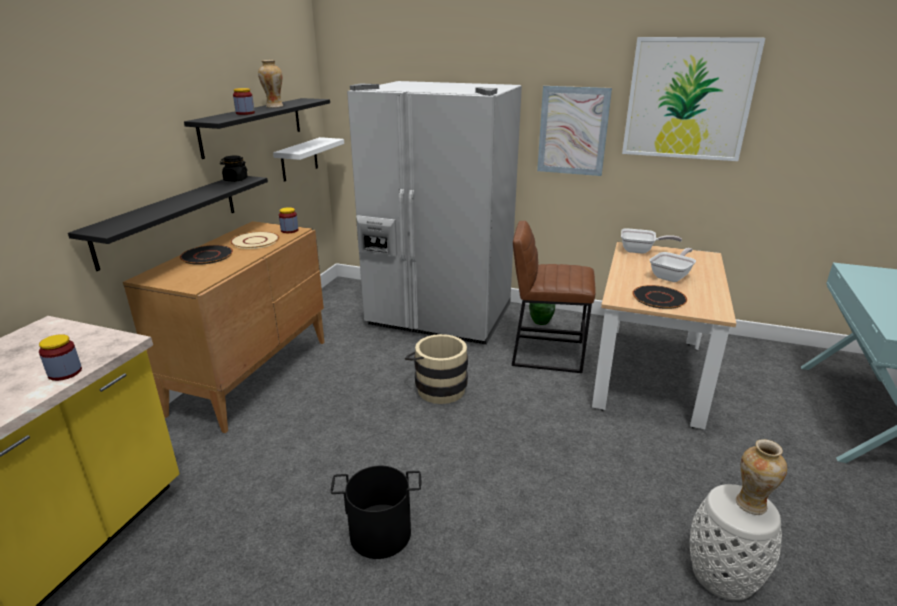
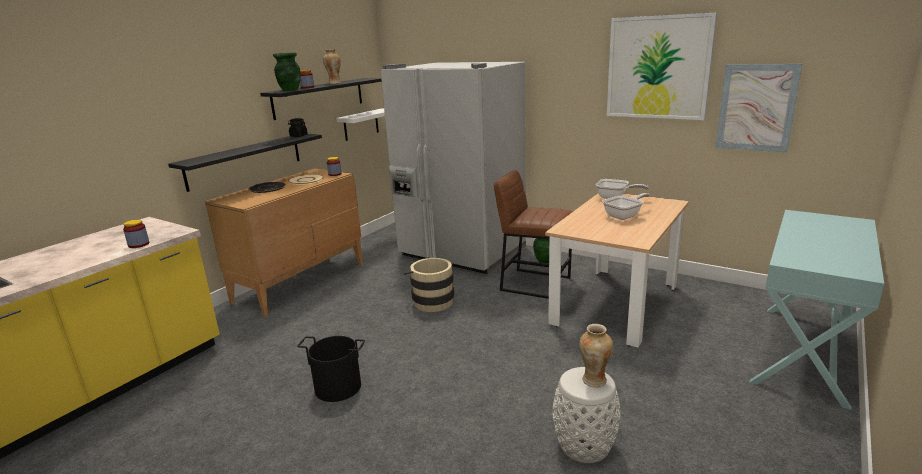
camera: 15 degrees right, 5 degrees down
(225, 118) = (290, 90): none -> green vase
(573, 131) = (567, 98): picture -> picture (756, 108)
(659, 298) = (598, 230): black plate -> none

